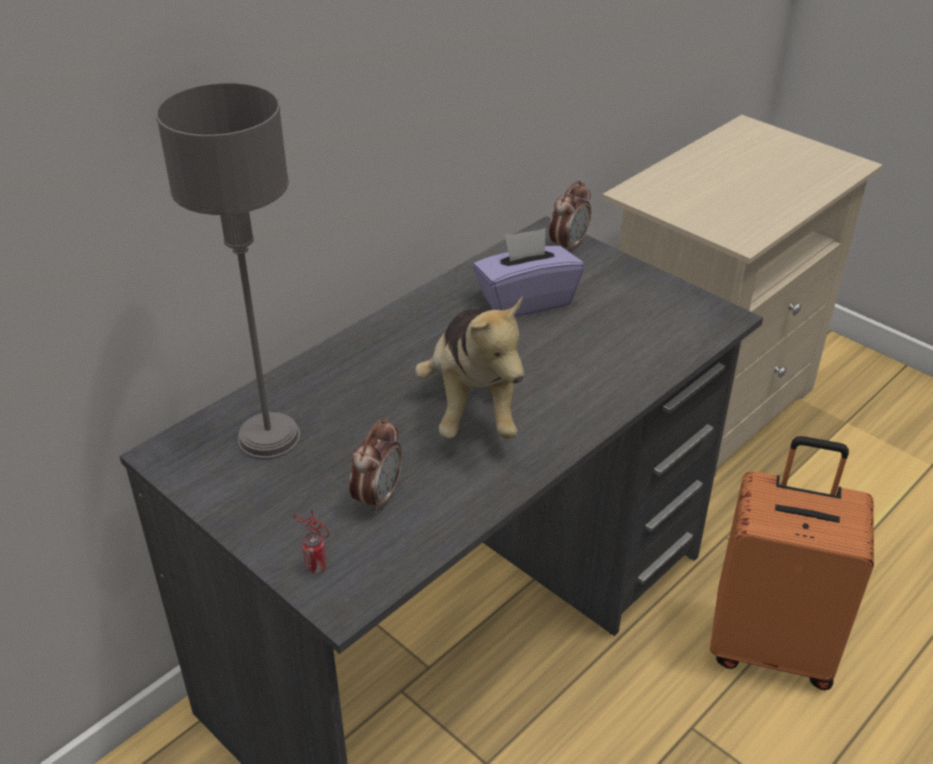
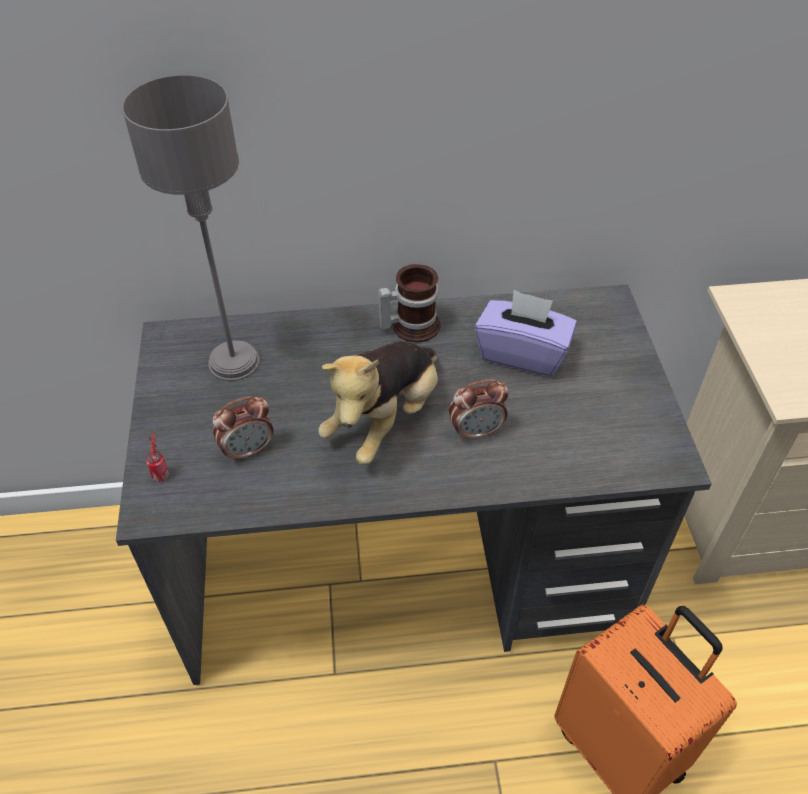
camera: 40 degrees right, 10 degrees up
(404, 326) = (410, 325): none -> mug
(568, 245) = (614, 321): alarm clock -> alarm clock (476, 432)

